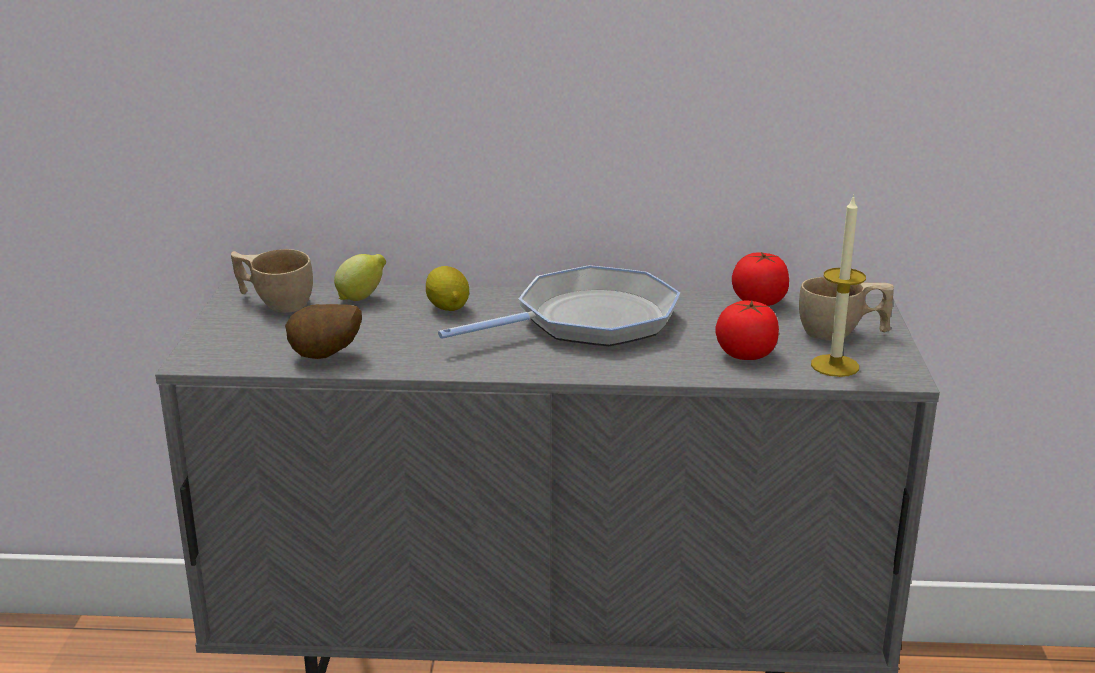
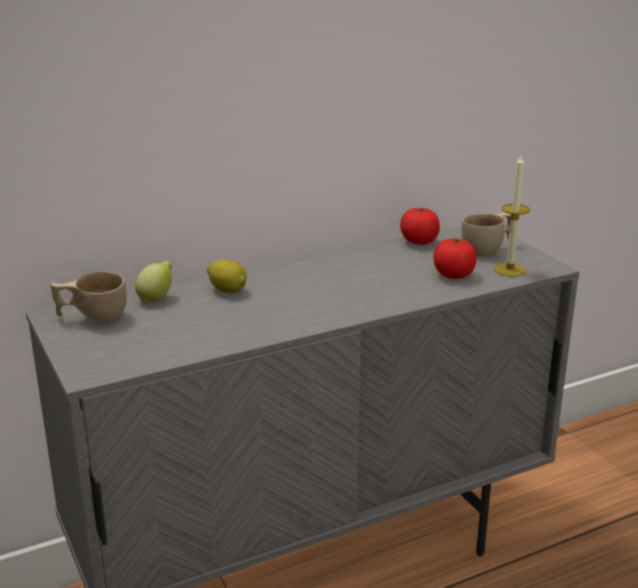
camera: 30 degrees left, 0 degrees up
(325, 357) = (187, 346): potato -> none
(588, 321) = (333, 277): frying pan -> none

